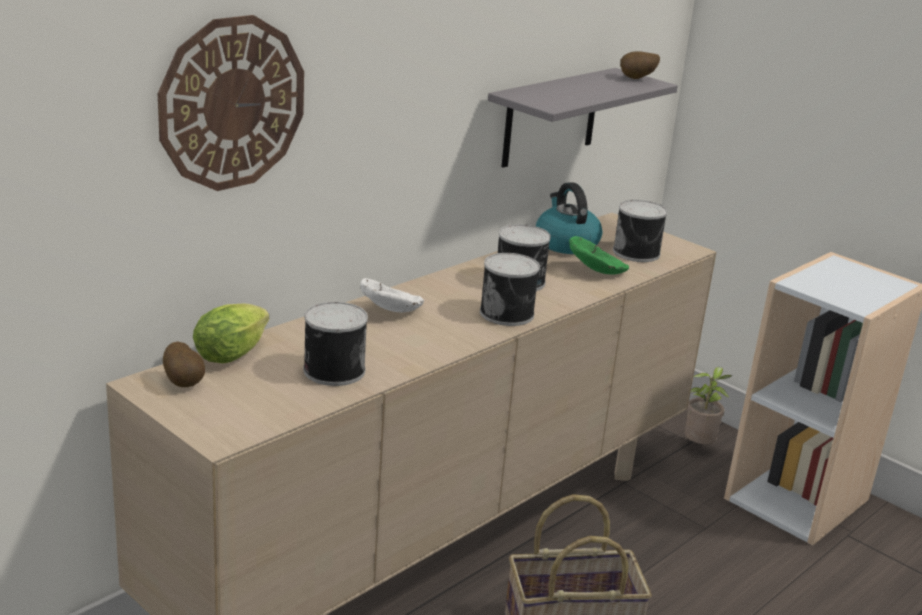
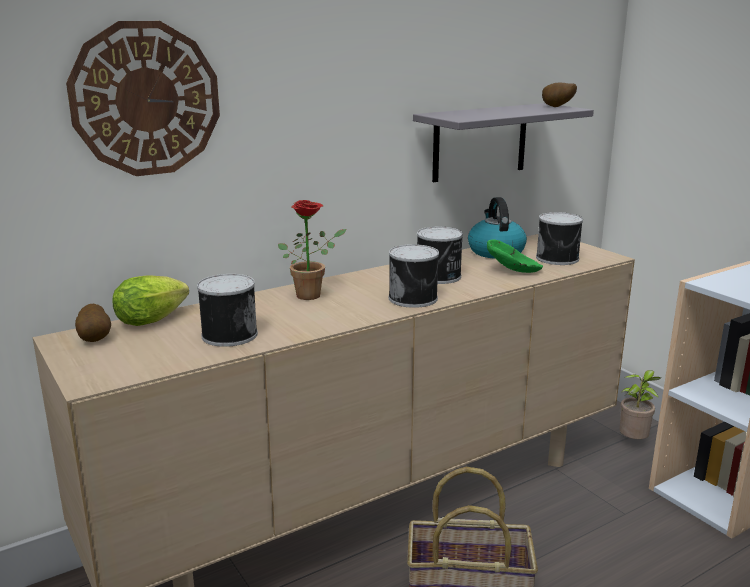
camera: 15 degrees right, 5 degrees down
(394, 311) = (313, 294): white bowl -> potted plant

